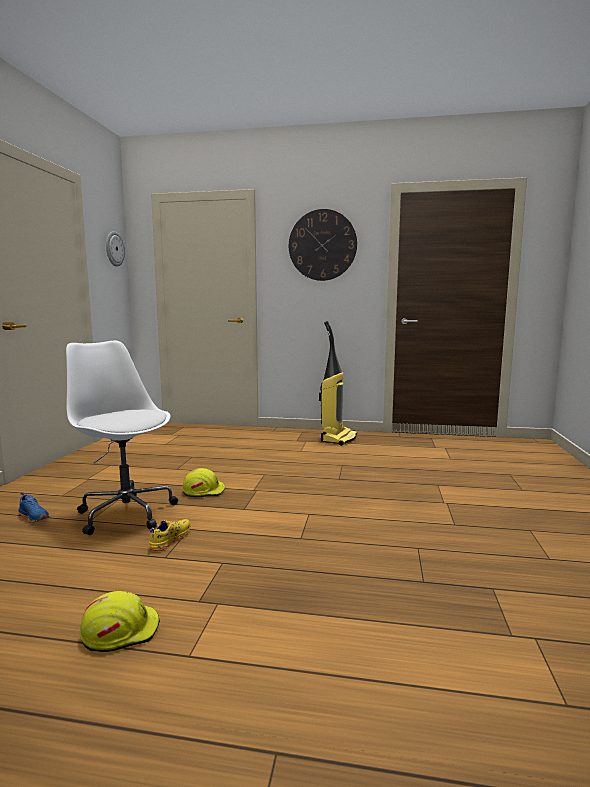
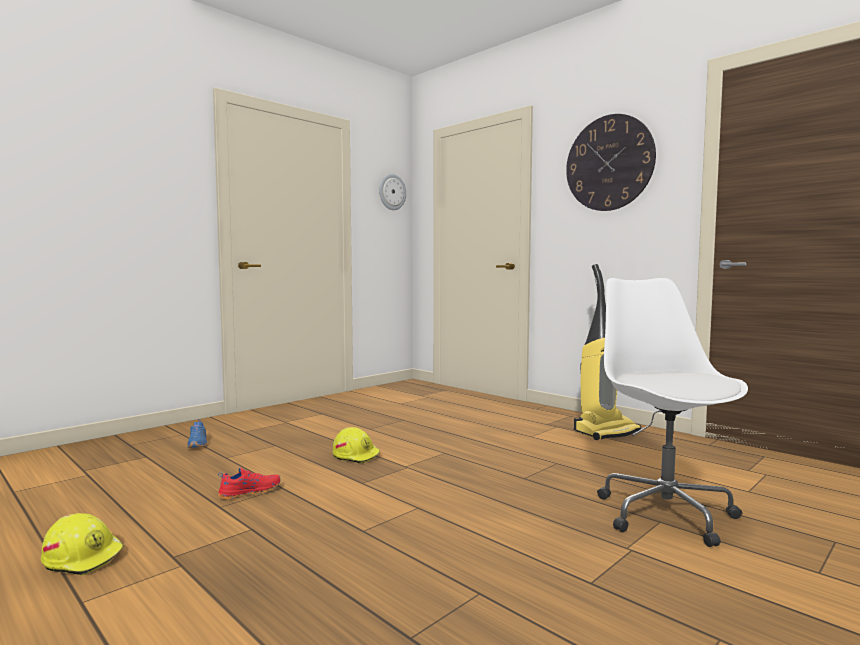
camera: 35 degrees right, 5 degrees down
(125, 513) = (260, 458): white office chair -> white office chair (663, 513)
(169, 540) = (249, 492): yellow shoe -> red shoe

